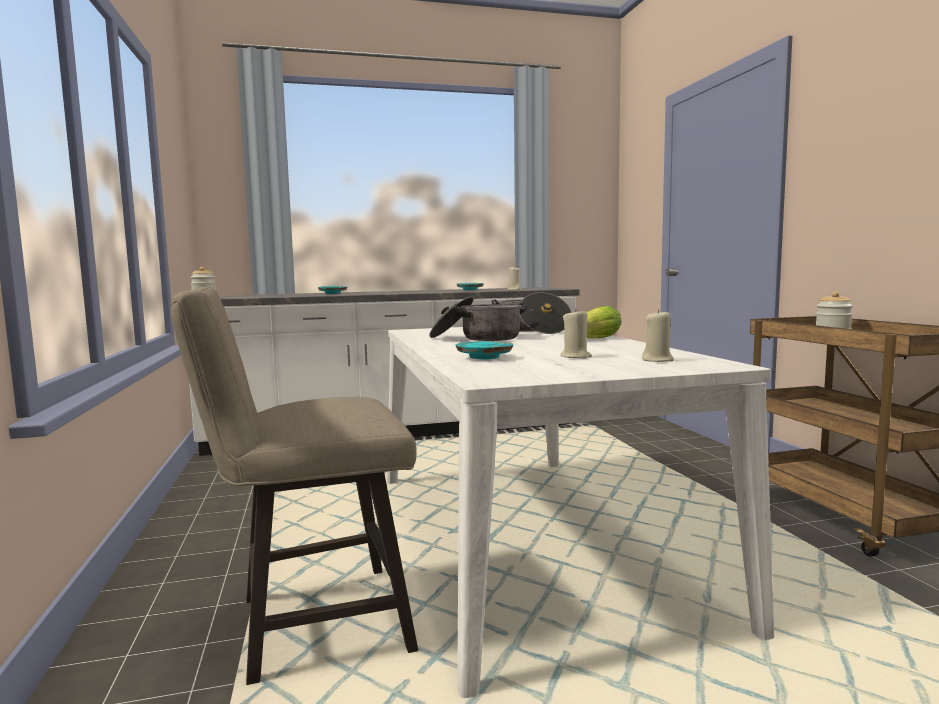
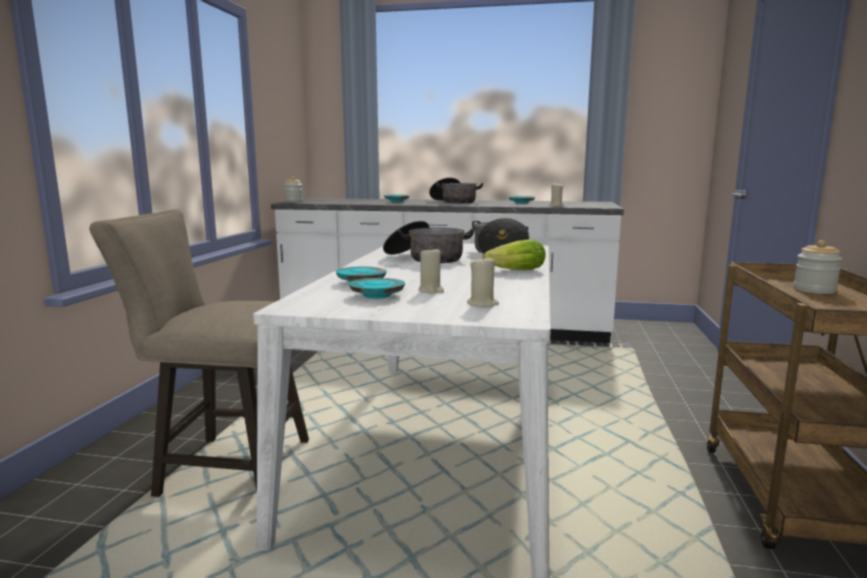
camera: 25 degrees right, 5 degrees up
(398, 291) = (454, 202): none -> cooking pot
(540, 364) = (377, 295): none -> turquoise plate

